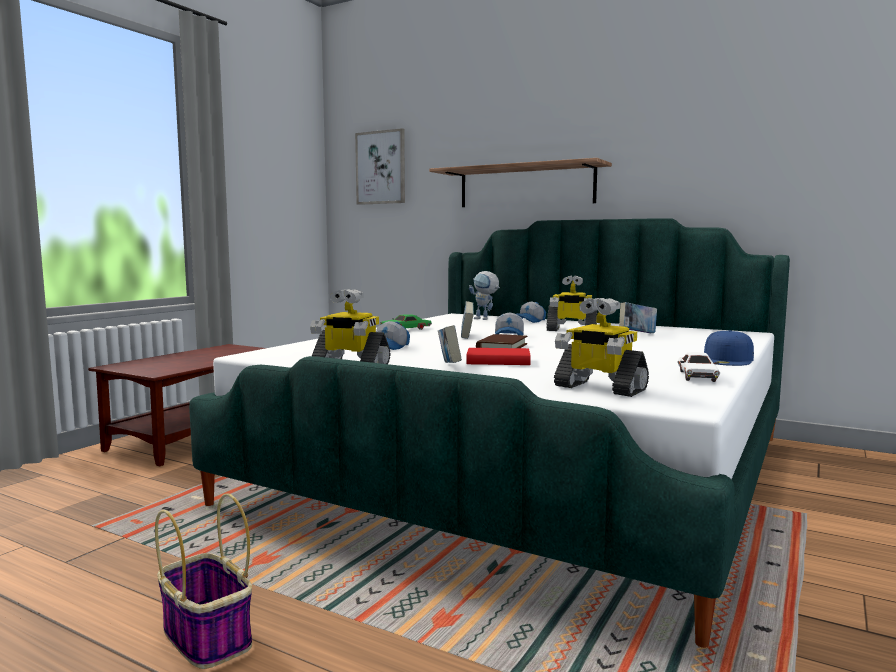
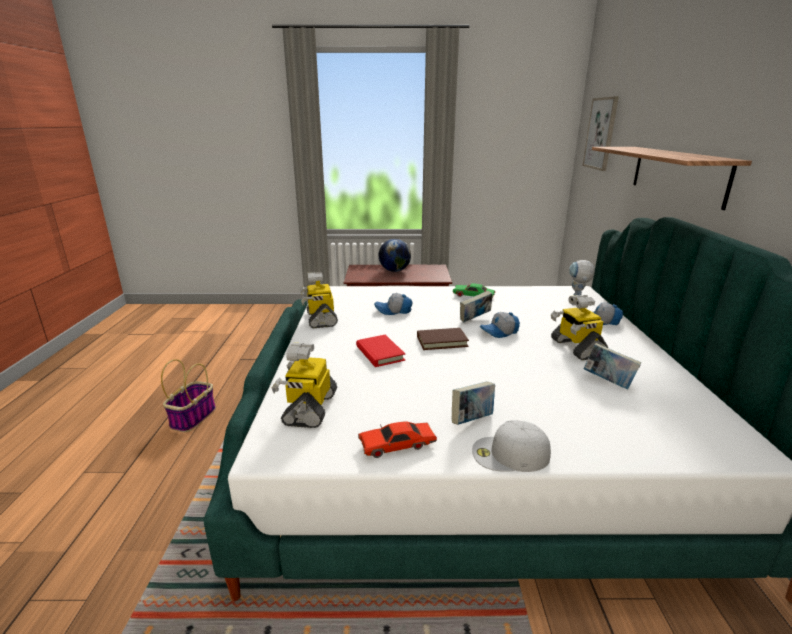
camera: 60 degrees right, 15 degrees up
(186, 358) = (394, 271): none -> globe
(449, 366) = (344, 343): book -> book (472, 420)
(696, 376) = (397, 445): white toy car -> red toy car
(727, 359) = (510, 454): blue cap -> white cap

